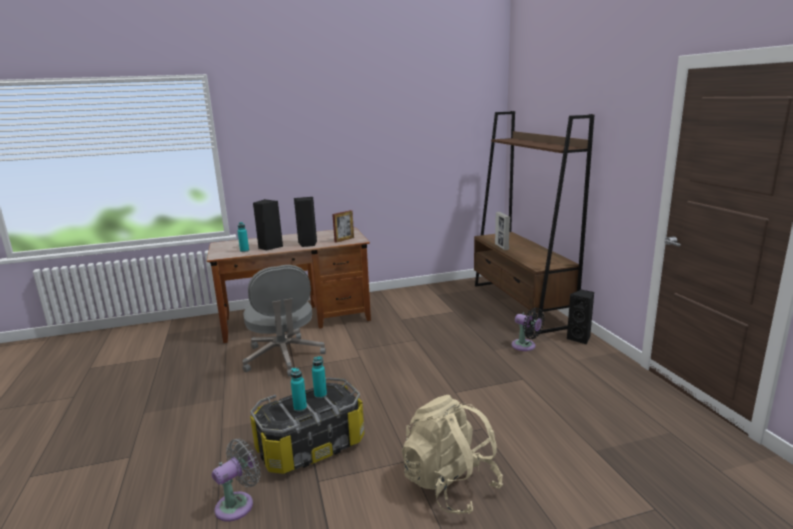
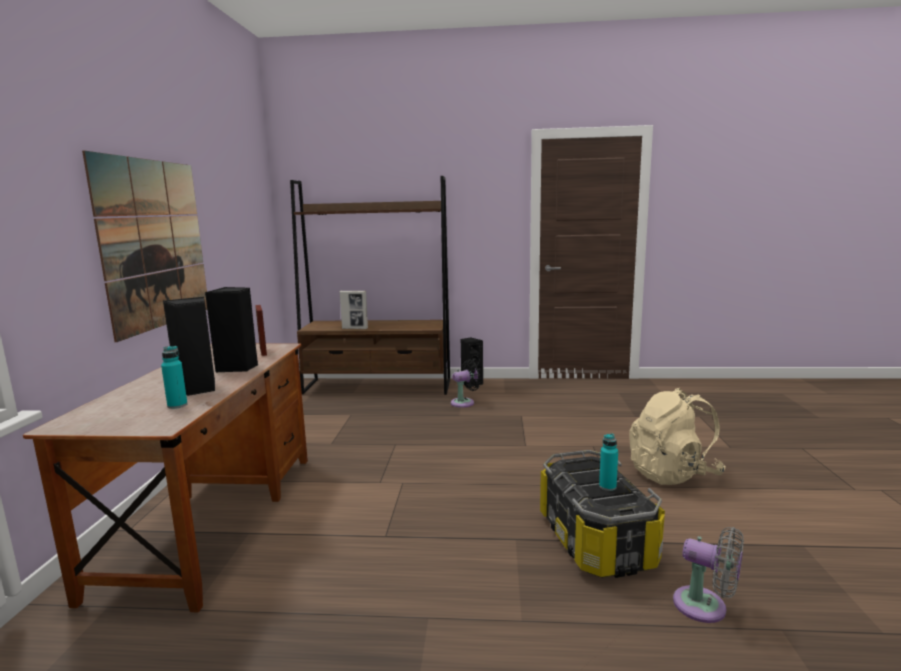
camera: 70 degrees left, 5 degrees down
(238, 504) = (705, 607): grey fan -> grey fan turned 150 degrees clockwise
(283, 357) = (341, 543): grey office chair -> none
(320, 395) = (581, 472): turquoise bottle -> none
(335, 163) = (154, 244): none -> picture

